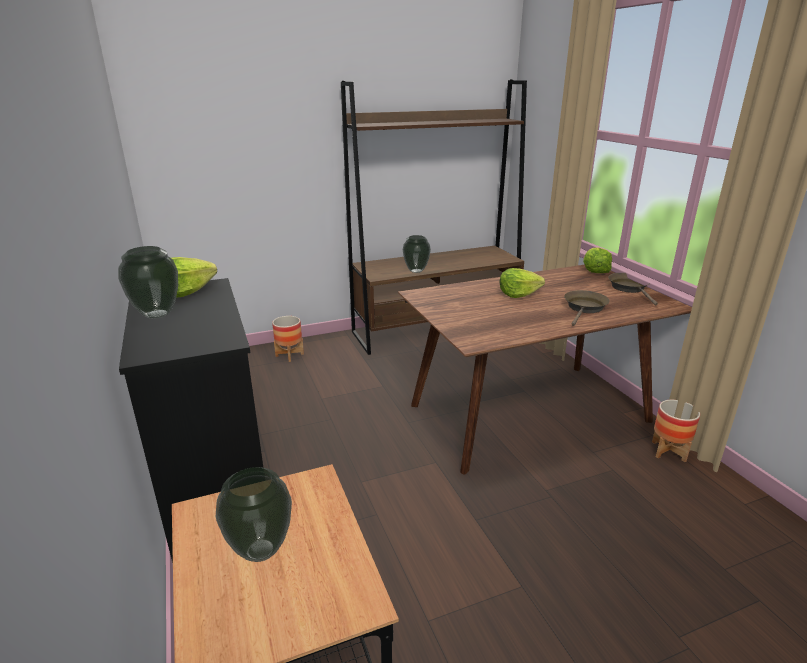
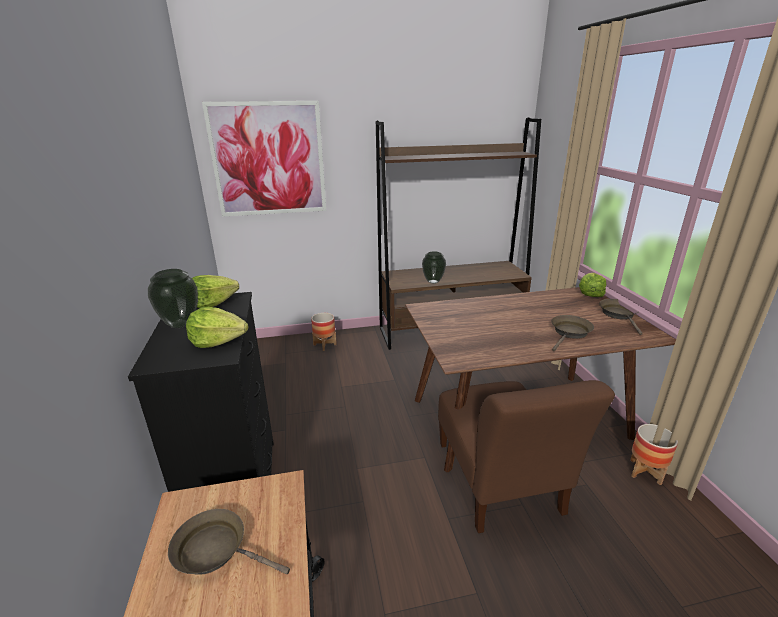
camera: 10 degrees right, 0 degrees up
(211, 128) = (268, 160): none -> picture
(260, 549) = (216, 550): vase -> brown frying pan
(518, 294) = (511, 314): lettuce -> lettuce (218, 341)
(522, 477) = (499, 482): none -> brown chair

